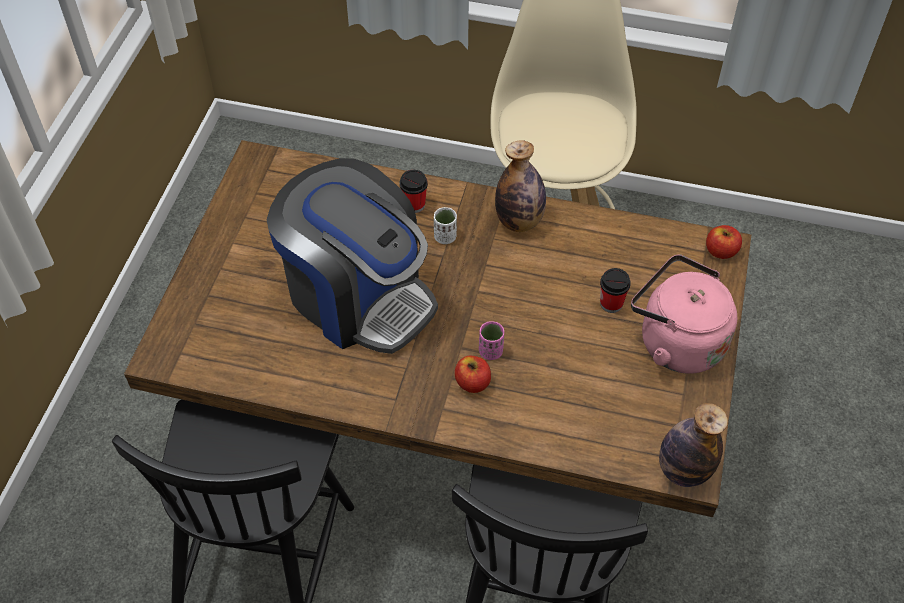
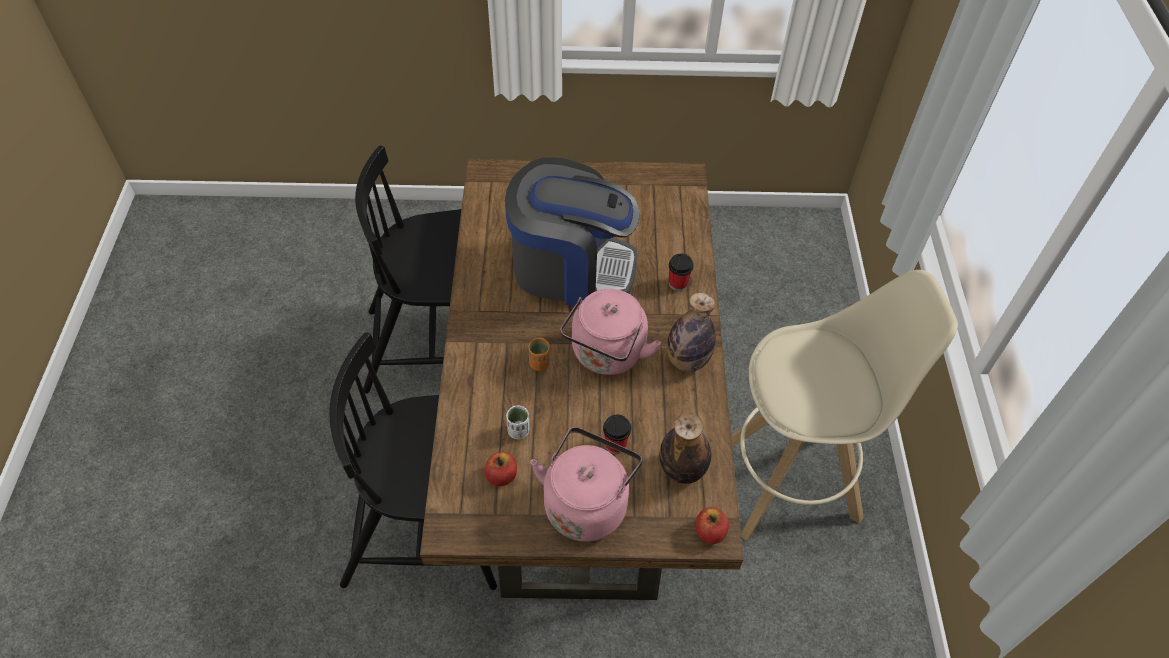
camera: 75 degrees right, 0 degrees up
(358, 296) = (570, 267): coffee machine -> coffee machine turned 105 degrees counterclockwise
(445, 237) = (650, 311): white cup -> white cup (518, 431)
(472, 383) = (505, 357): apple -> apple (501, 476)
(490, 351) = (539, 363): pink cup -> orange cup
(495, 288) = (606, 355): none -> pink kettle
(683, 470) = (449, 523): bottle -> bottle (682, 469)

